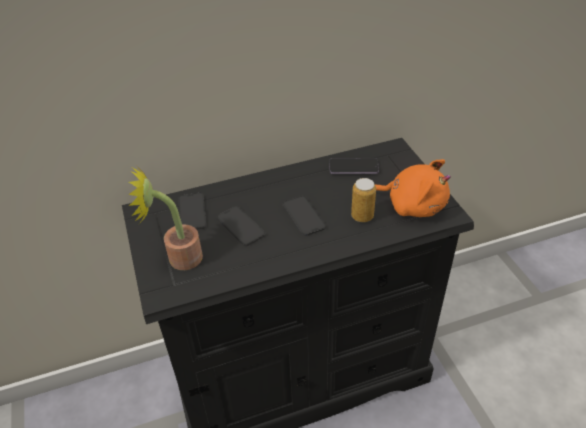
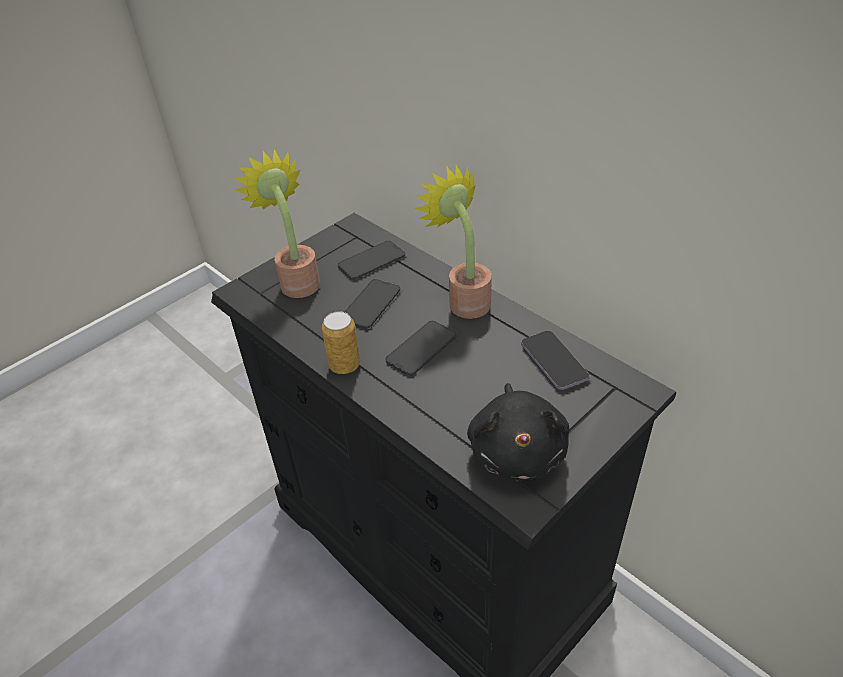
camera: 65 degrees right, 0 degrees up
(272, 183) = (464, 300): none -> potted plant
(362, 216) = (456, 403): can -> can (344, 365)
(412, 205) = (517, 450): orange plush toy -> black plush toy

